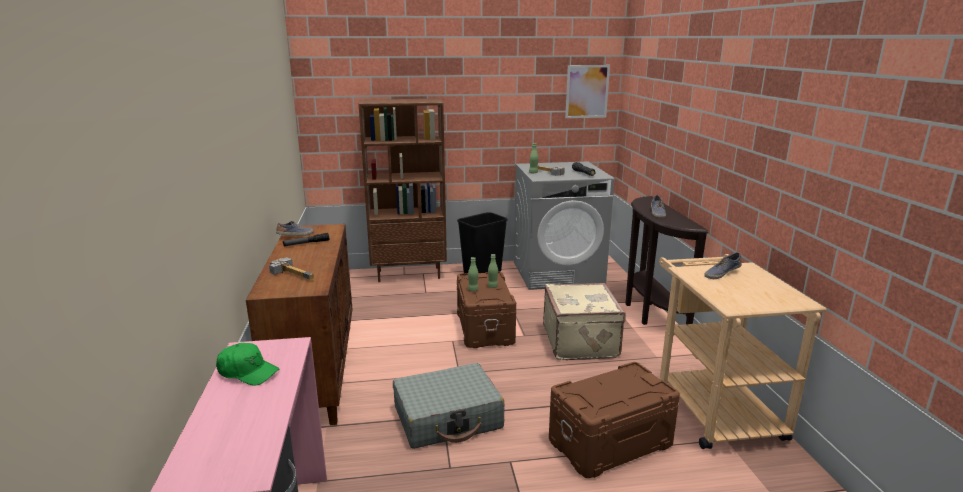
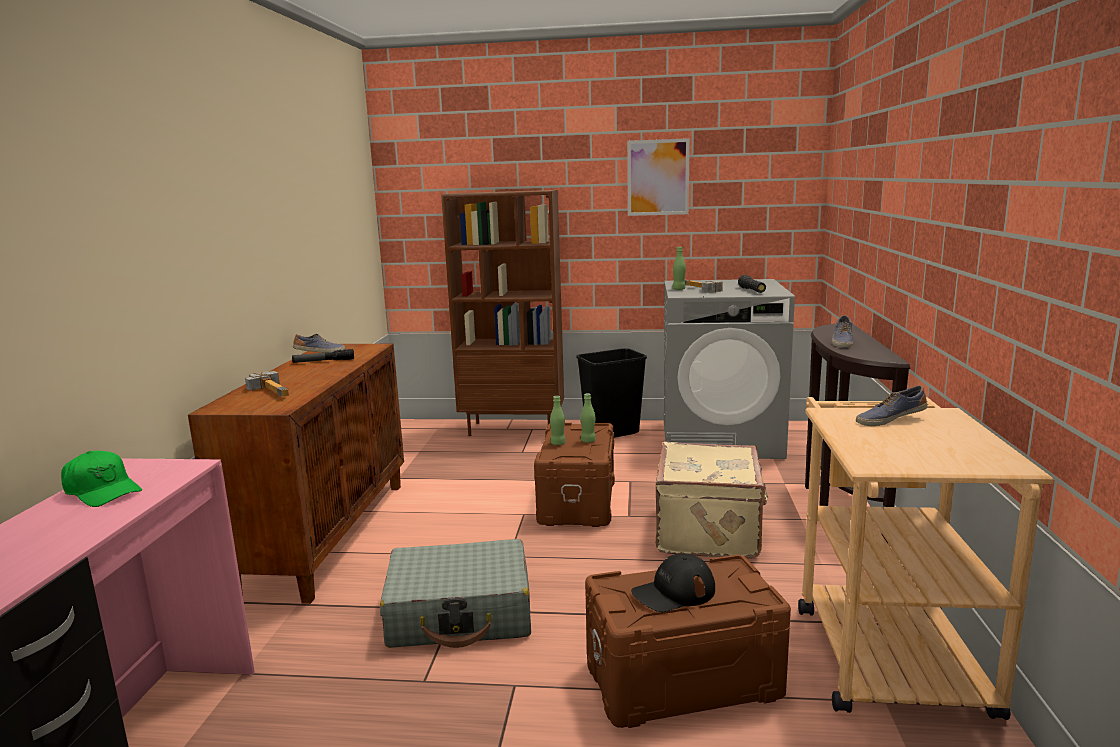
camera: 15 degrees right, 5 degrees down
(587, 91) = (770, 177): picture -> picture (658, 177)
(608, 391) = (673, 592): none -> black cap

